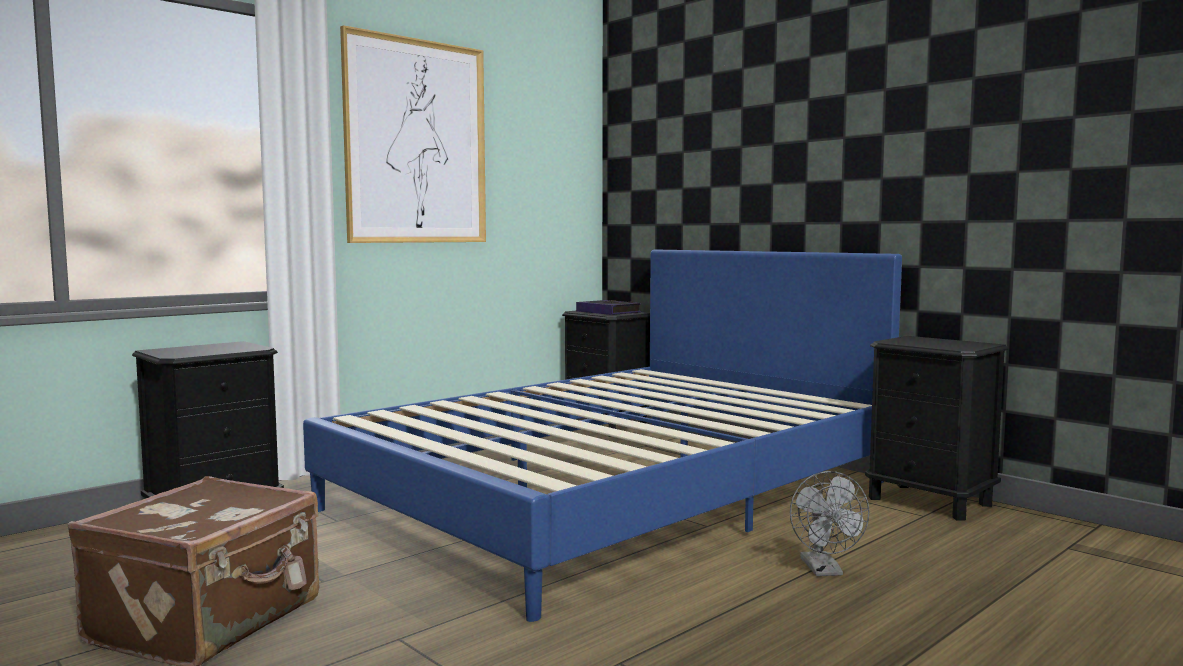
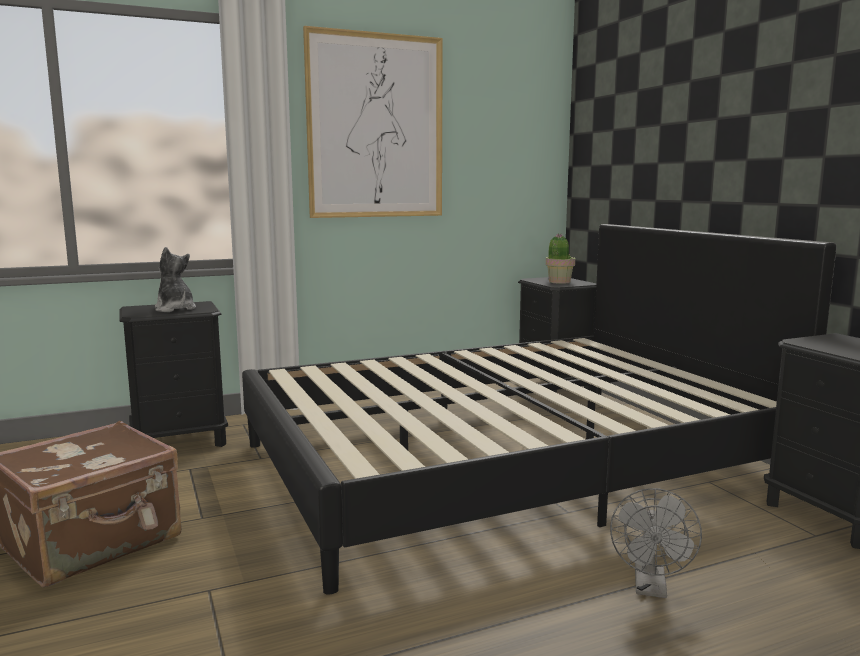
camera: 20 degrees right, 5 degrees up
(216, 349) = (175, 309): none -> plush toy
(608, 312) = (559, 282): book -> potted plant
(617, 495) = (508, 463): blue bed -> black bed

